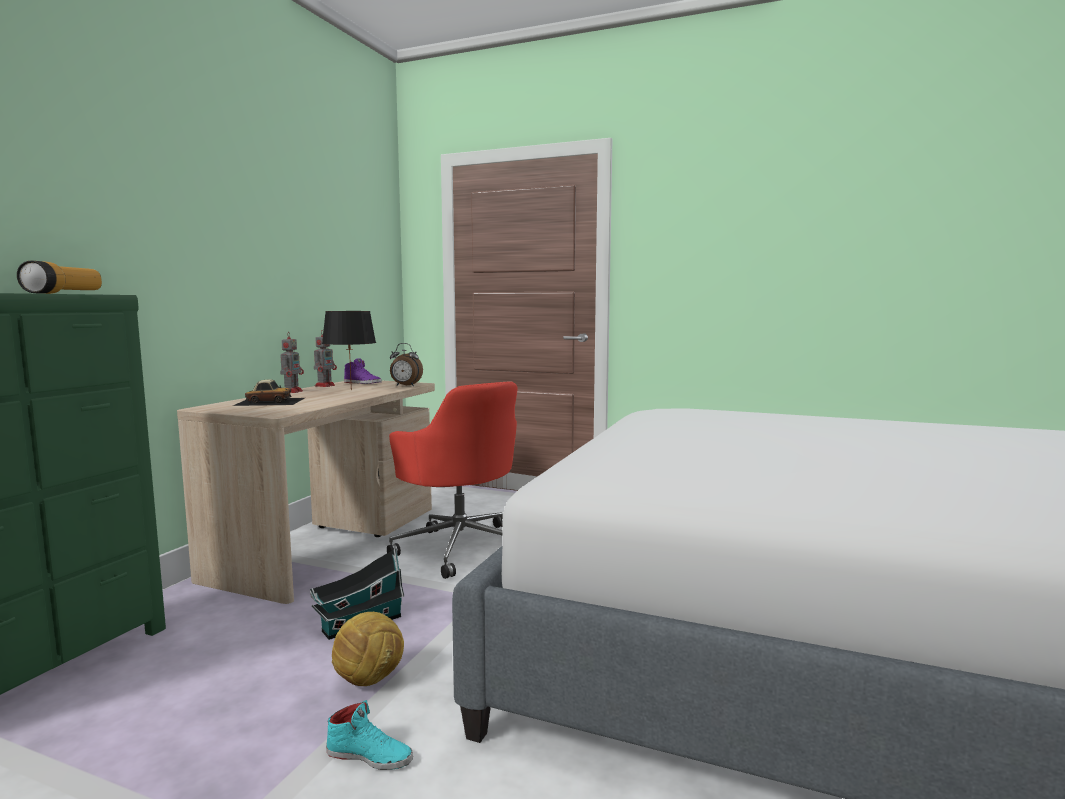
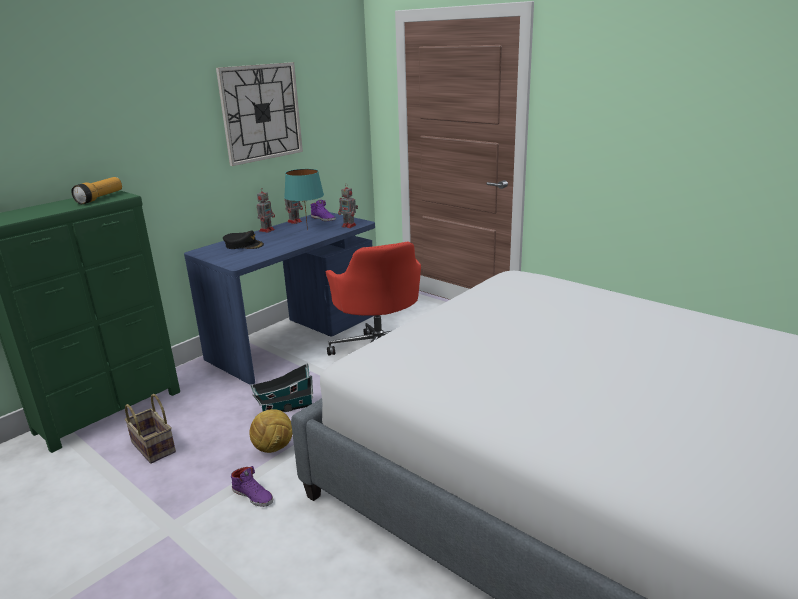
camera: 20 degrees right, 15 degrees up
(137, 716) = (151, 447): none -> basket
(269, 401) = (244, 245): toy car -> black cap
(288, 239) = (261, 112): none -> wall clock
(330, 543) = (296, 338): beige desk -> blue desk
(351, 390) = (307, 230): black table lamp -> turquoise table lamp
(370, 755) = (253, 495): turquoise shoe -> purple shoe
(405, 386) = (349, 226): alarm clock -> toy robot

